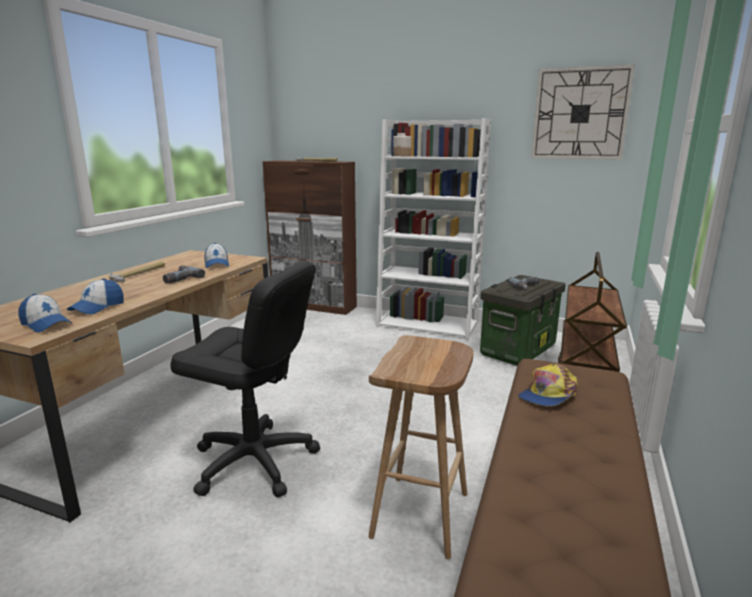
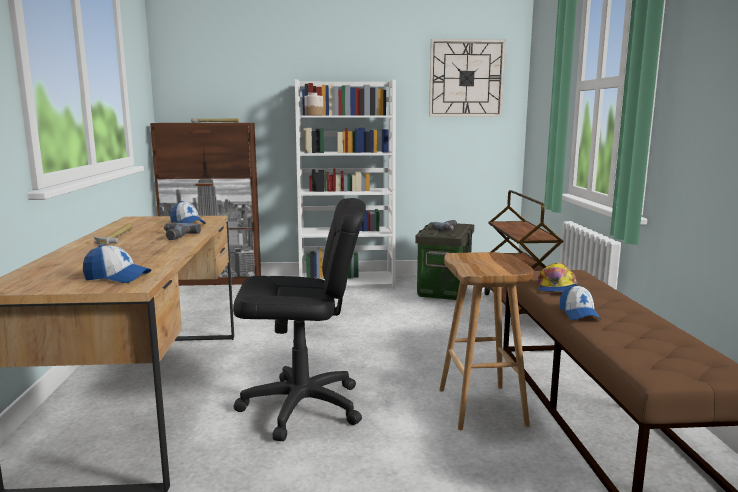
camera: 25 degrees left, 5 degrees down
(97, 307) = (141, 262): cap -> cap (579, 314)

